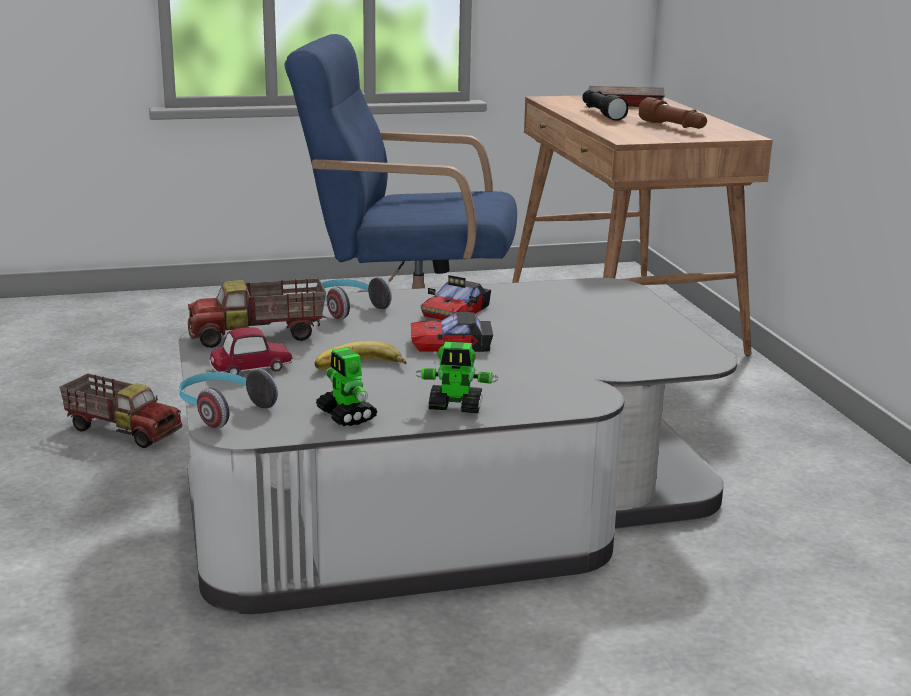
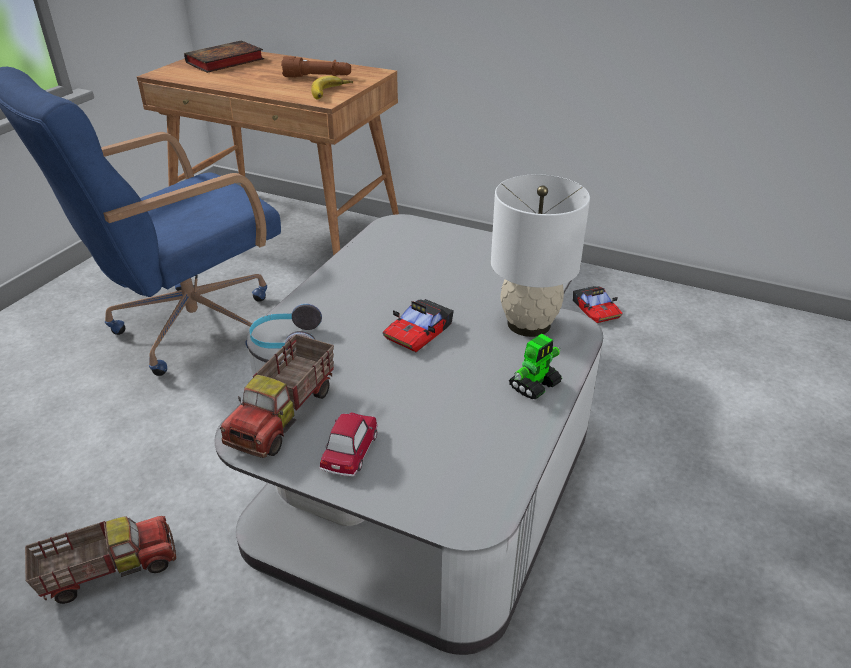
camera: 50 degrees left, 15 degrees up
(222, 410) = (424, 508): headphones -> none
(346, 416) = (502, 444): toy robot -> none
(360, 367) = (415, 393): banana -> banana (331, 92)
(456, 311) = (360, 300): toy car -> toy car (595, 310)
(553, 380) = (528, 324): none -> white table lamp
(601, 113) = (240, 79): black flashlight -> none

